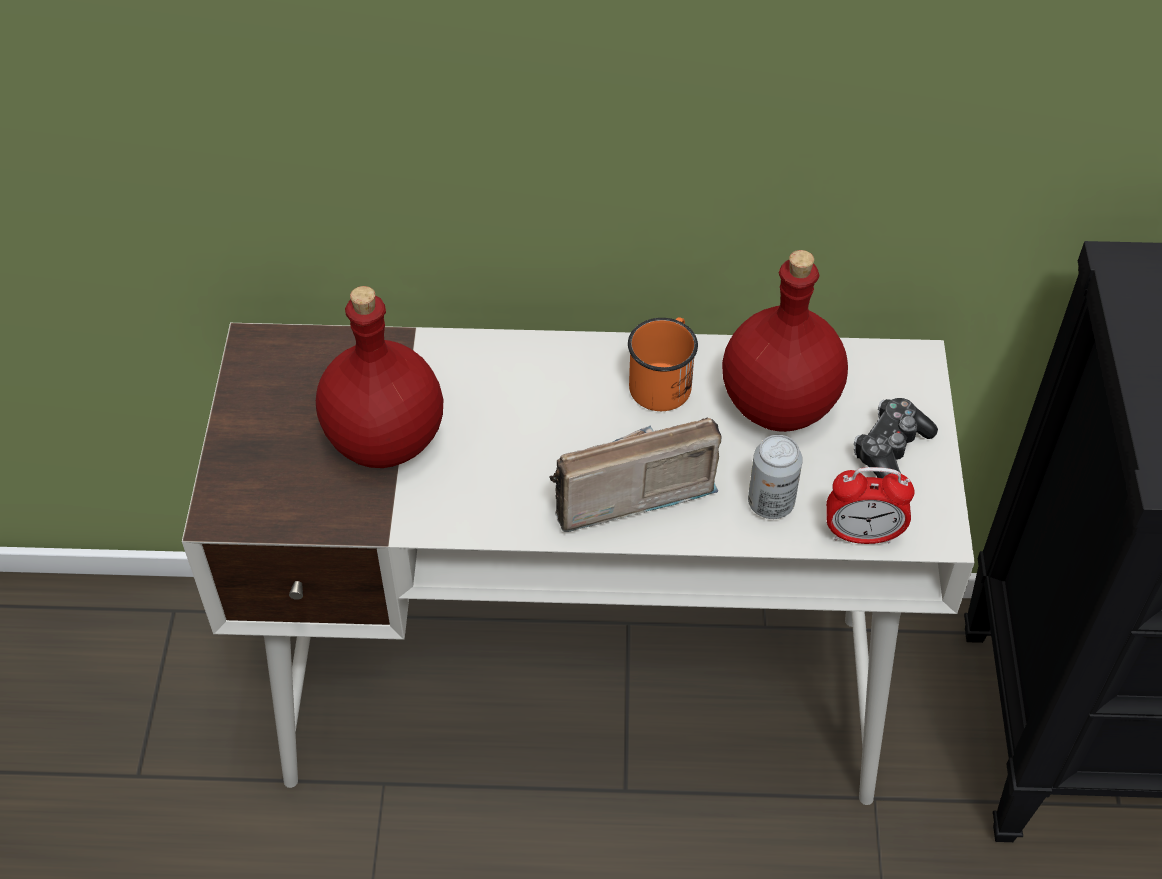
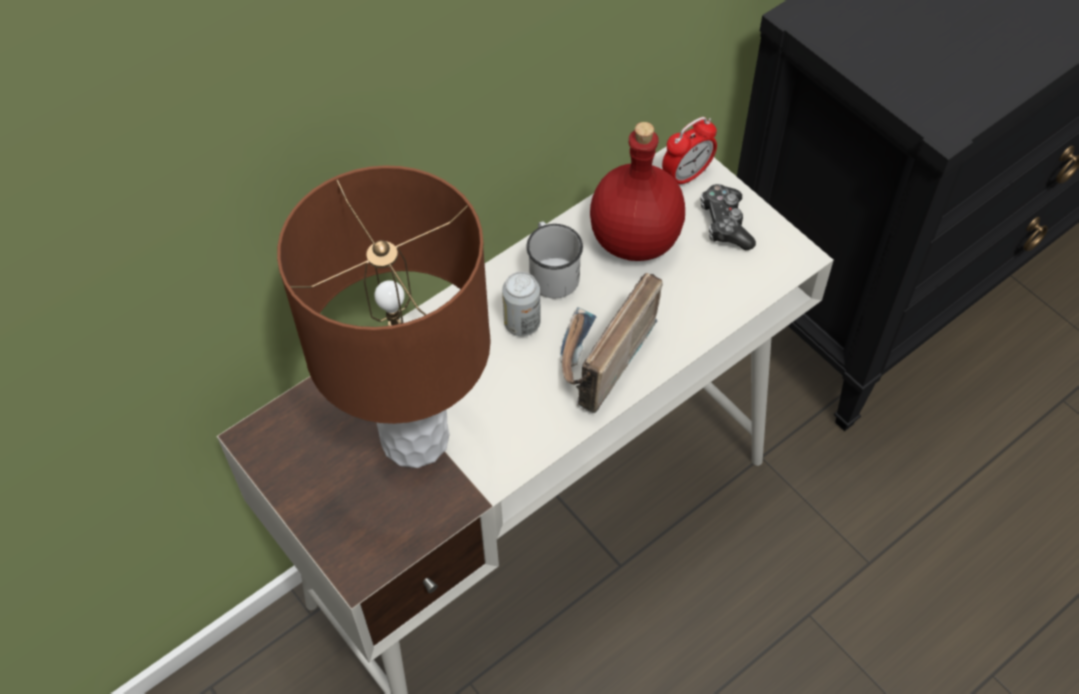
camera: 40 degrees left, 5 degrees up
(384, 438) = (414, 437): red bottle -> brown table lamp
(664, 380) = (551, 272): orange mug -> white mug
(770, 503) = (692, 305): can -> can (522, 323)
(862, 535) = (760, 287): alarm clock -> alarm clock (686, 175)

